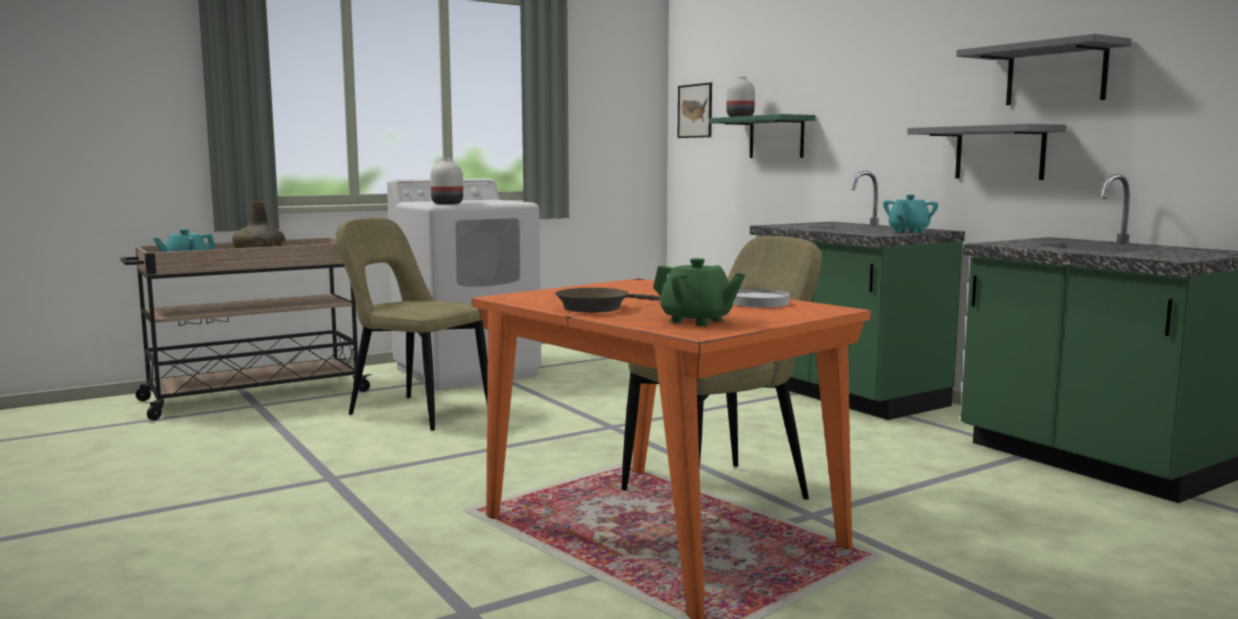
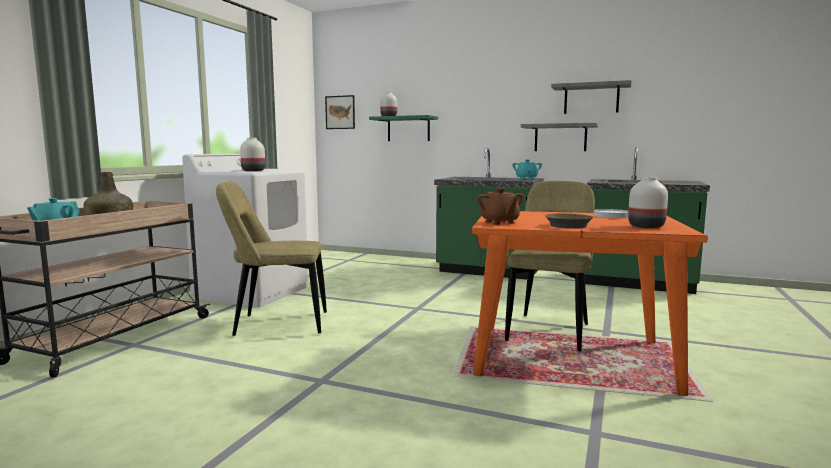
camera: 35 degrees left, 0 degrees up
(540, 295) = (499, 222): none -> brown teapot
(697, 321) = (645, 226): green teapot -> white vase

